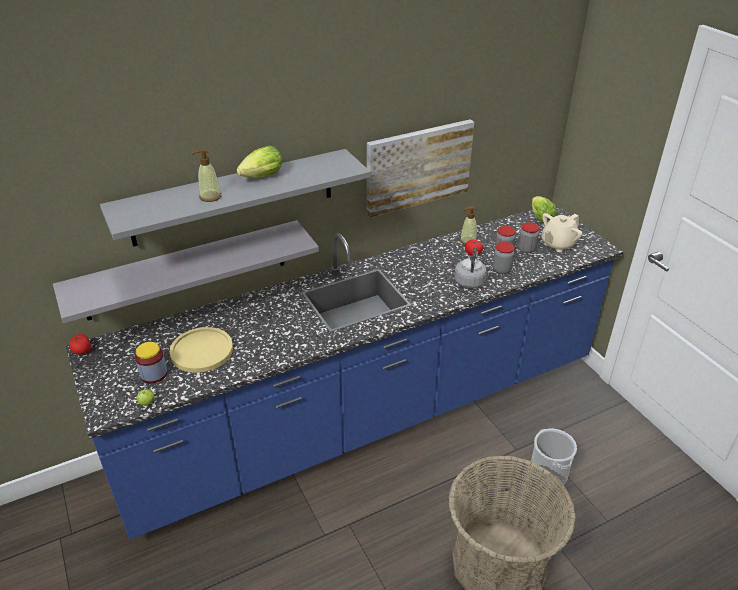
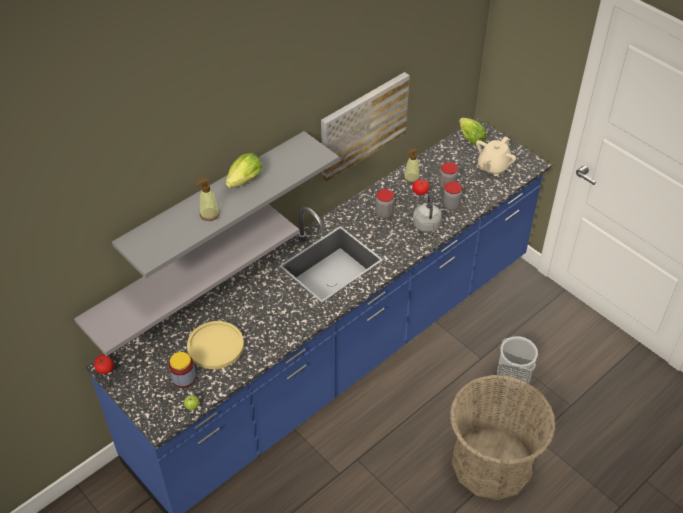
camera: 15 degrees left, 10 degrees up
(526, 249) = (466, 178): jar -> jar (384, 213)

